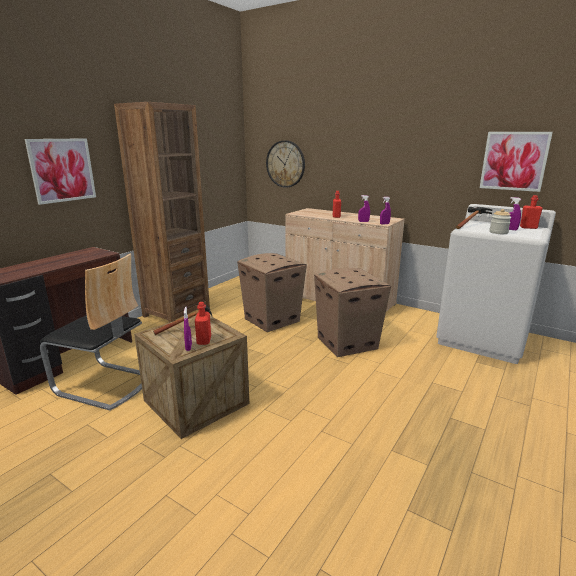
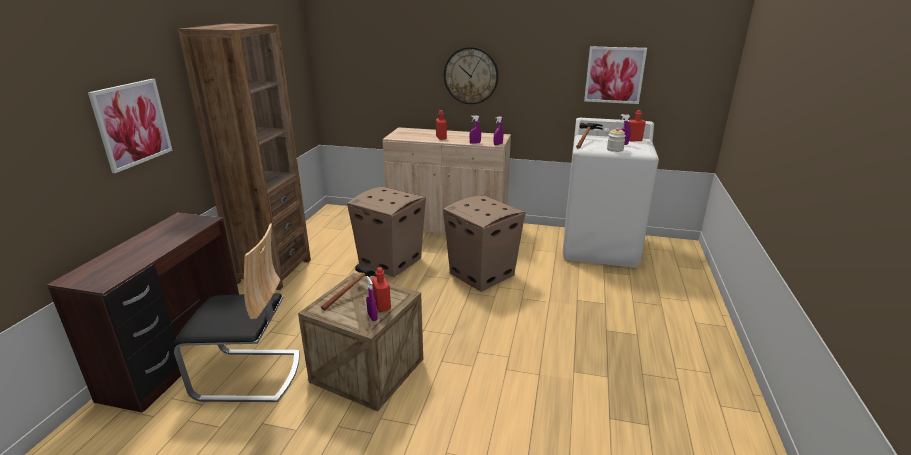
camera: 20 degrees left, 5 degrees up
(285, 164) = (366, 77): wall clock -> wall clock (471, 75)

